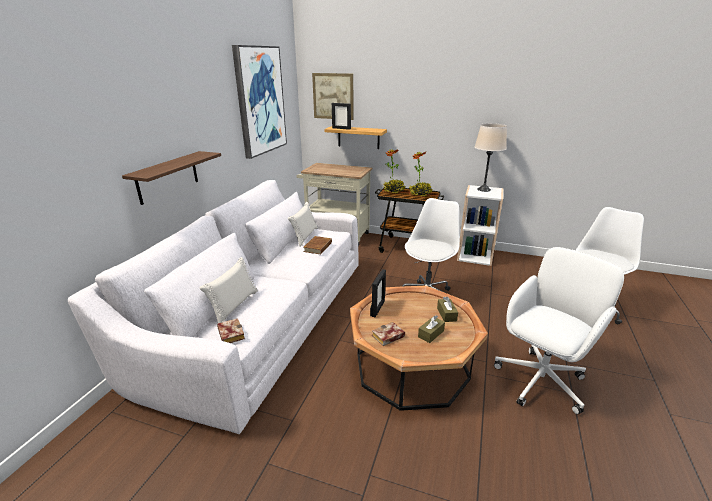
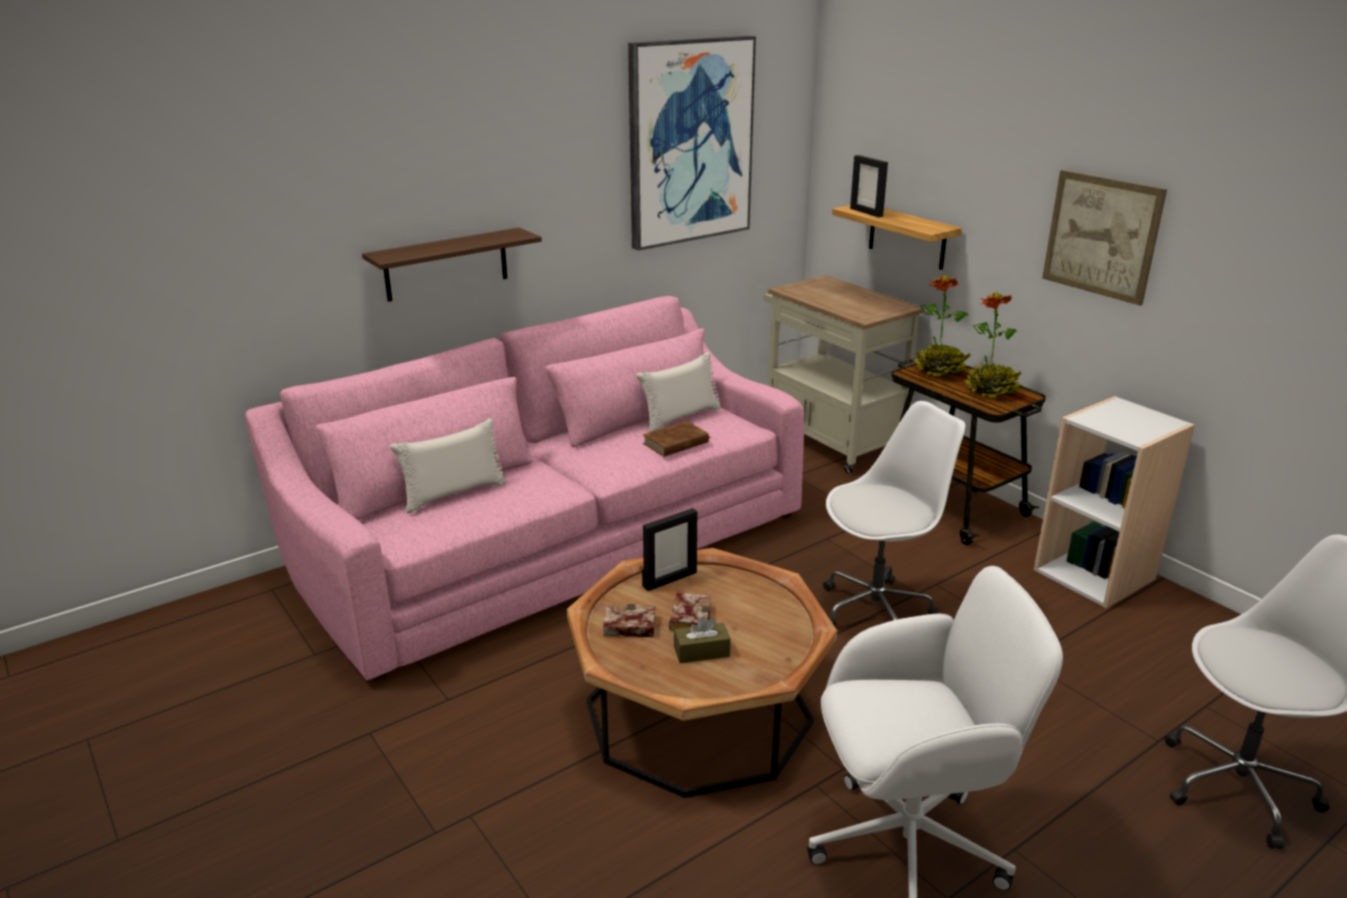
camera: 35 degrees right, 0 degrees up
(229, 333) = (406, 528): book -> book (689, 616)
(261, 317) = (552, 541): white sofa -> pink sofa
(333, 96) = (871, 140): picture -> picture (1102, 236)
(446, 314) = (773, 634): brown tissue box -> none
(483, 189) = (1133, 415): beige table lamp -> none

